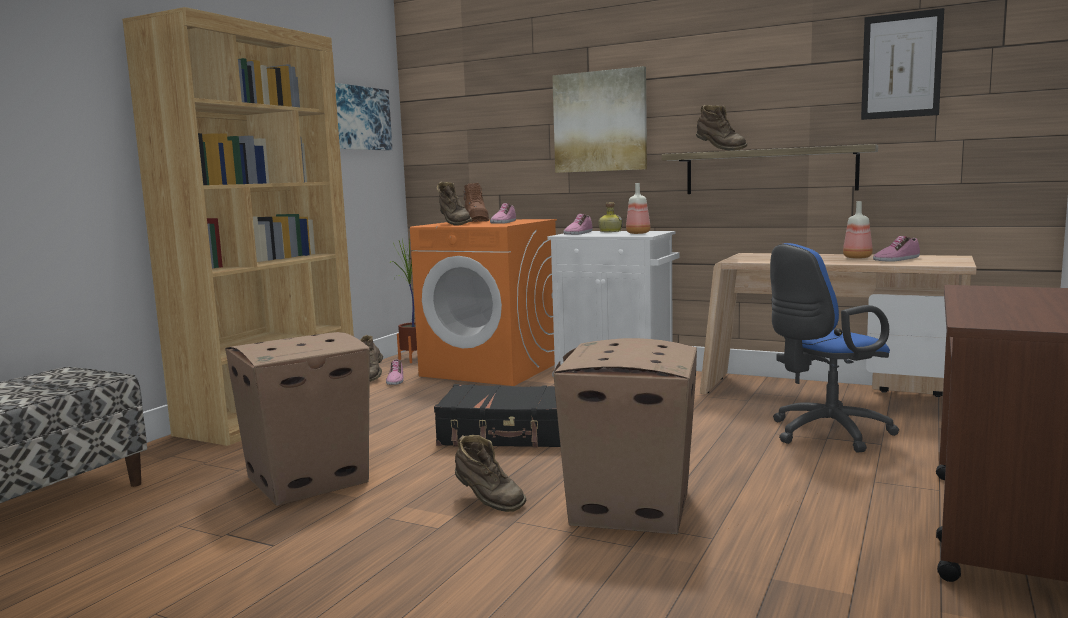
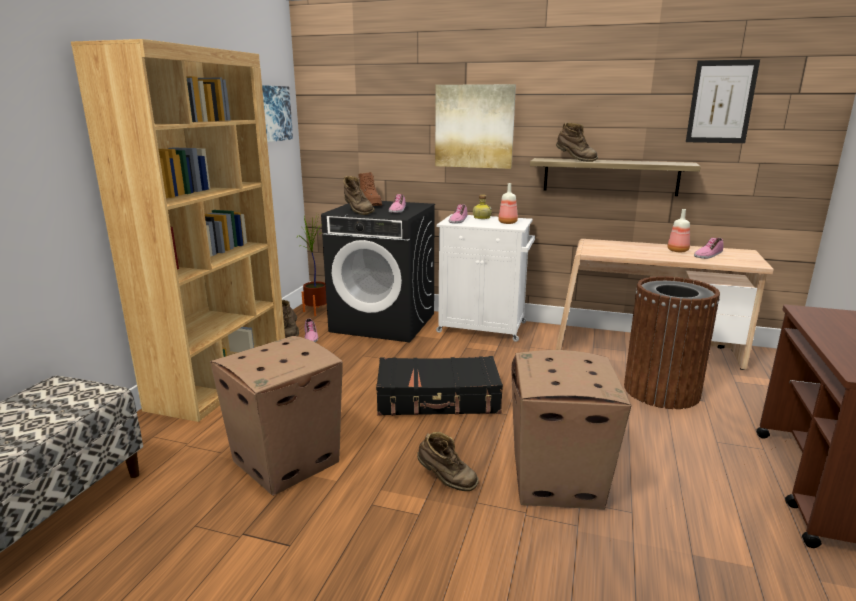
camera: 10 degrees left, 10 degrees up
(492, 369) = (384, 322): orange washing machine -> black washing machine
(824, 433) = (661, 391): blue office chair -> brown trash can

